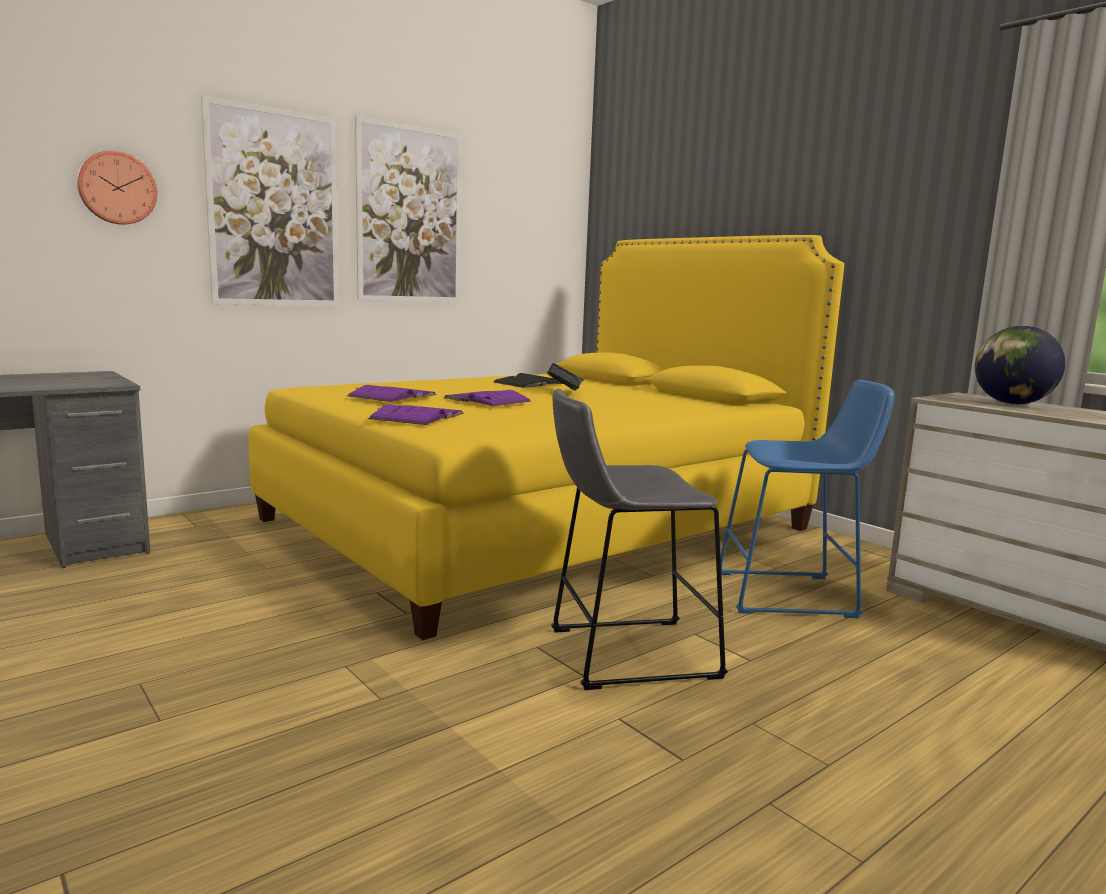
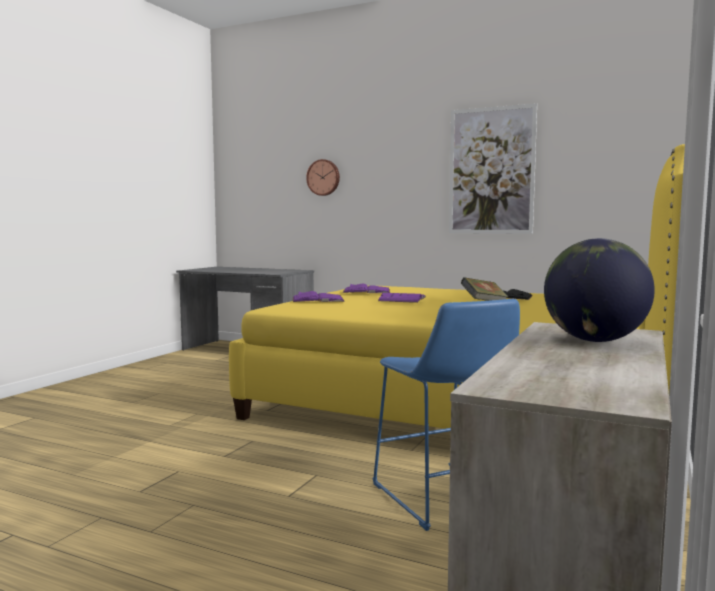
camera: 65 degrees right, 5 degrees down
(274, 208) = (398, 178): picture -> none
(623, 653) = (263, 460): grey stool -> none

